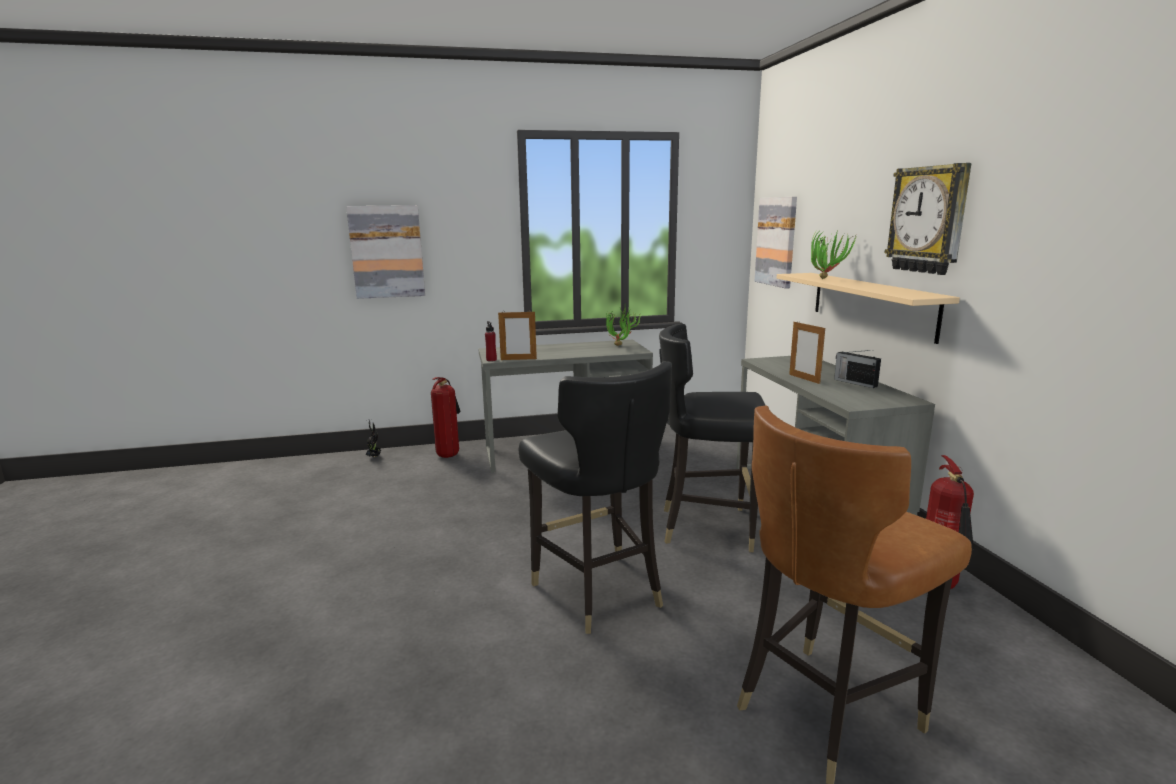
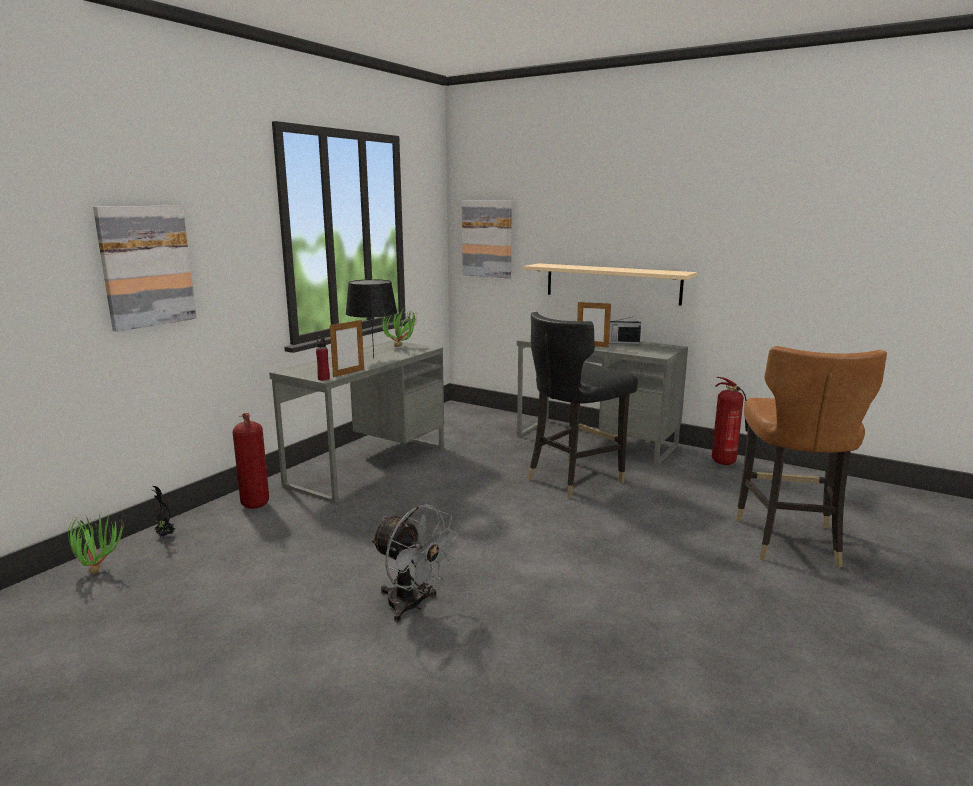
camera: 45 degrees left, 0 degrees up
(389, 567) = (412, 606): none -> grey fan
(571, 351) = (373, 358): none -> black table lamp
(597, 592) = (590, 544): black chair -> none
(826, 278) = (573, 266): potted plant -> potted plant (99, 569)
(928, 220) = (663, 220): wall clock -> none

